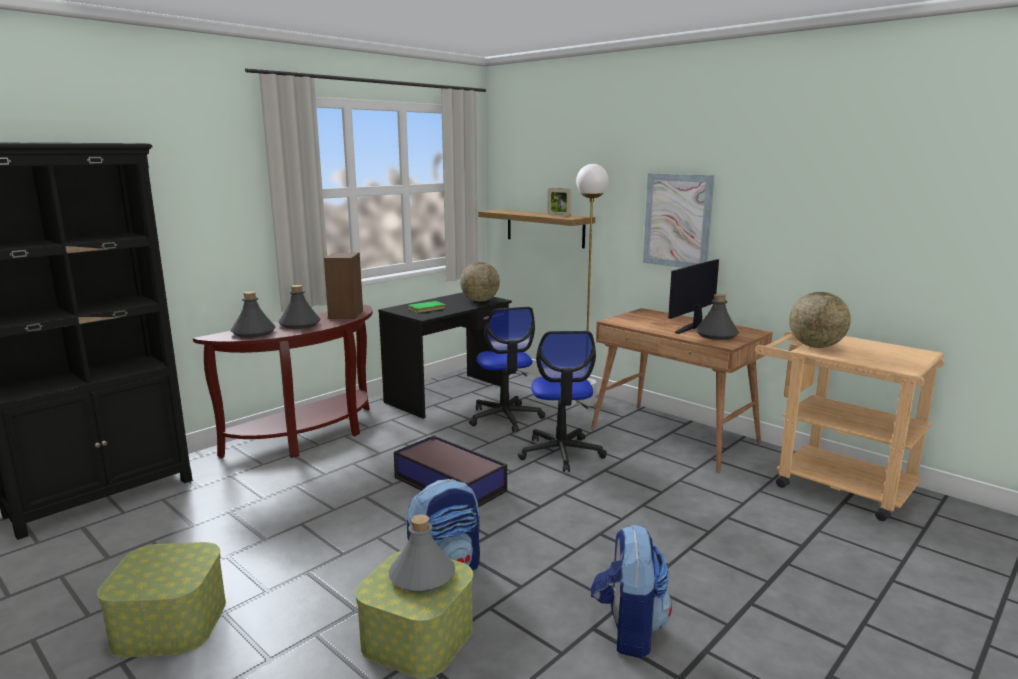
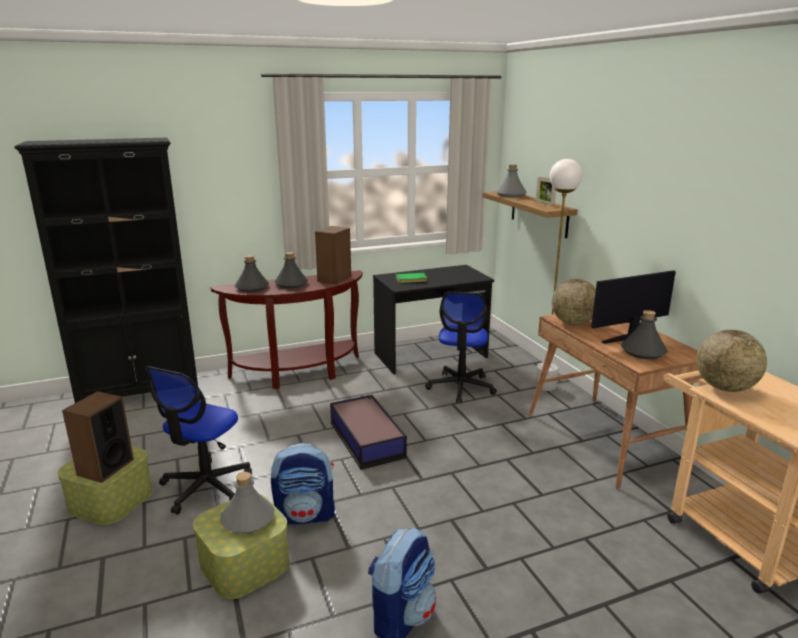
camera: 25 degrees right, 5 degrees up
(170, 573) = (105, 467): none -> speaker
(480, 301) = (465, 277): globe -> globe (573, 323)
(512, 212) = (511, 195): none -> grey bottle
(561, 453) = (481, 433): office chair -> office chair (206, 487)
(677, 221) = (644, 224): picture -> none

